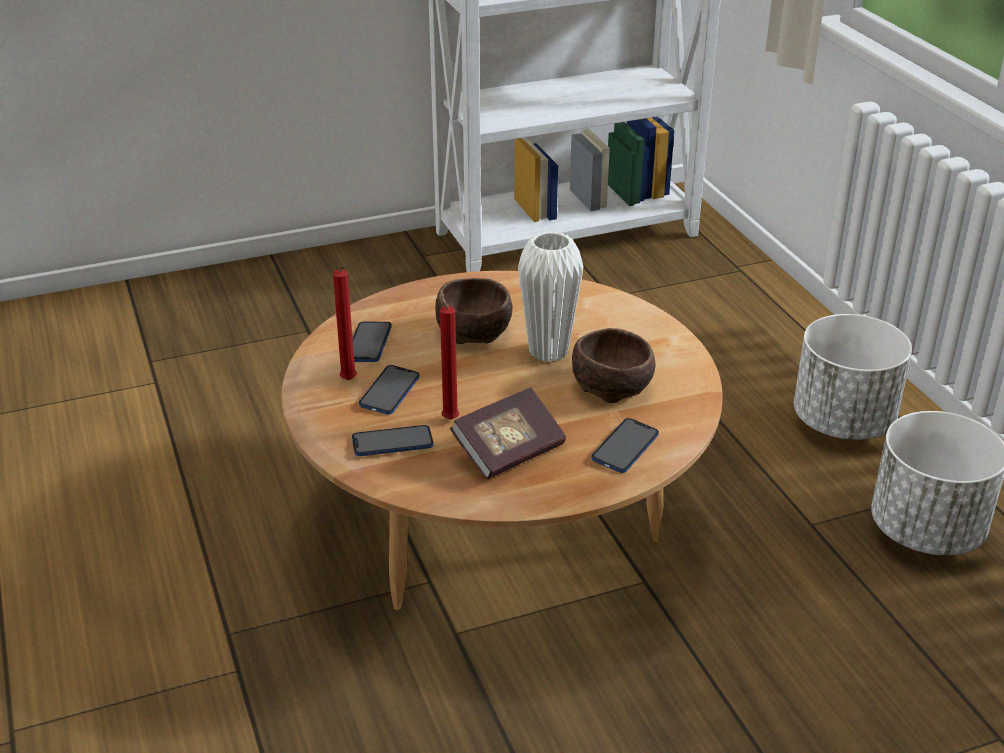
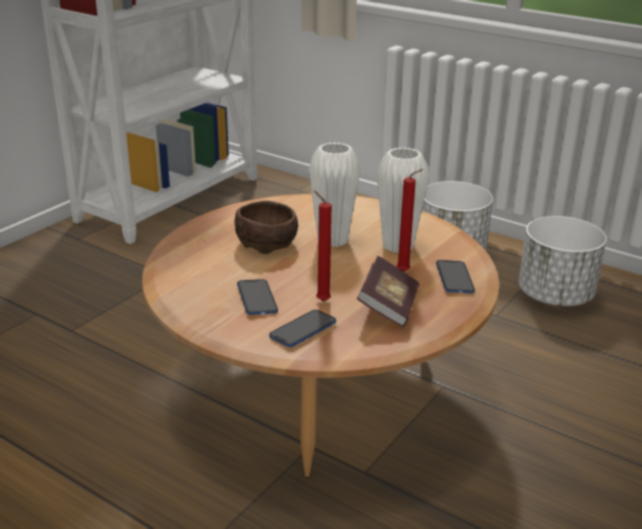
camera: 35 degrees left, 5 degrees down
(350, 381) = (218, 302): red candle -> red candle (405, 272)
(368, 344) = (200, 274): phone -> none
(612, 384) = (398, 246): brown bowl -> white vase

